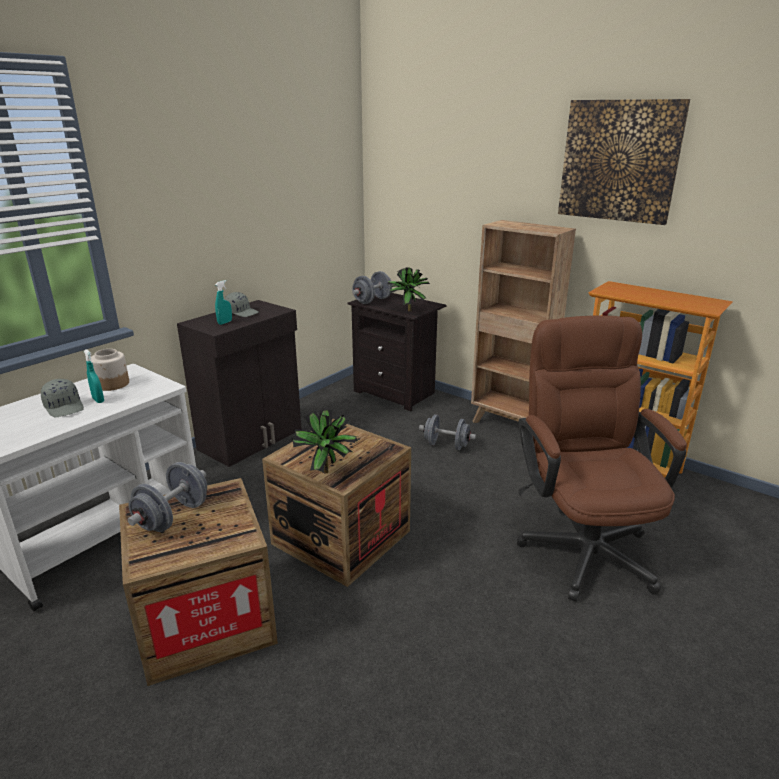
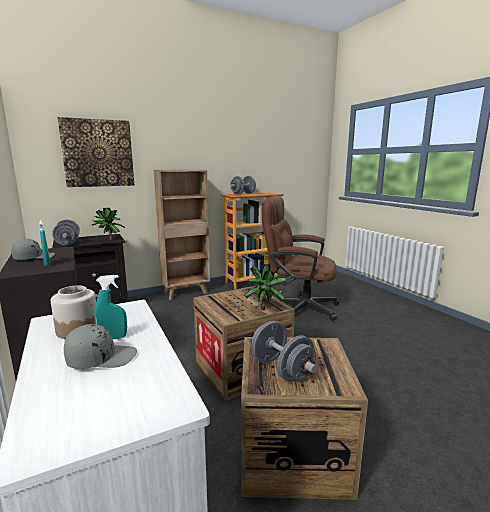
camera: 65 degrees left, 10 degrees down
(446, 445) = (183, 312): grey dumbbell -> grey dumbbell (243, 194)
(619, 161) = (212, 133): picture -> picture (98, 153)

